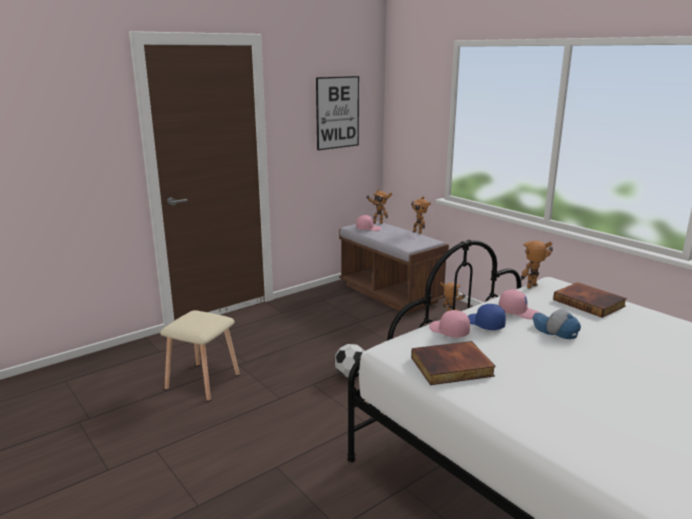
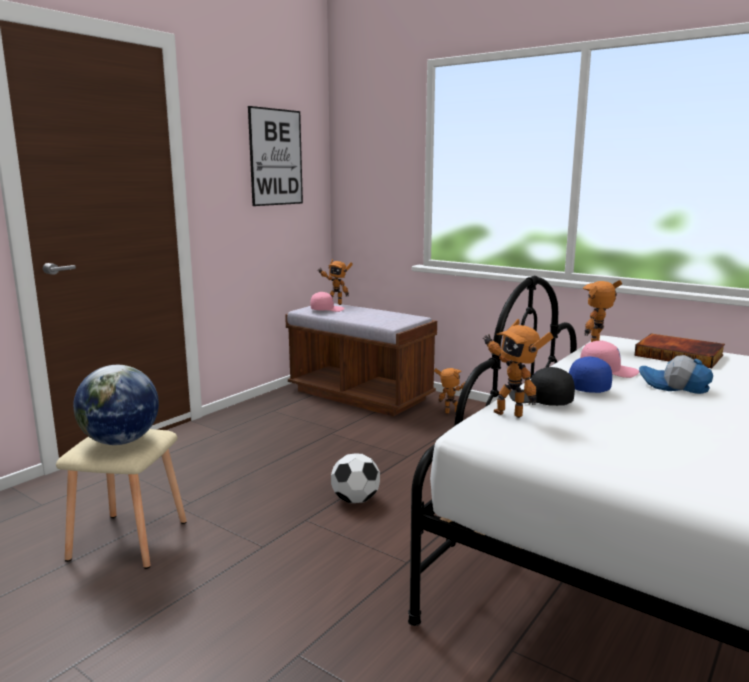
camera: 15 degrees left, 5 degrees down
(197, 322) = (120, 441): none -> globe
(418, 232) = (392, 310): toy robot -> toy robot (509, 413)
(448, 331) = (540, 400): pink cap -> black cap
(451, 367) = (588, 443): book -> none

